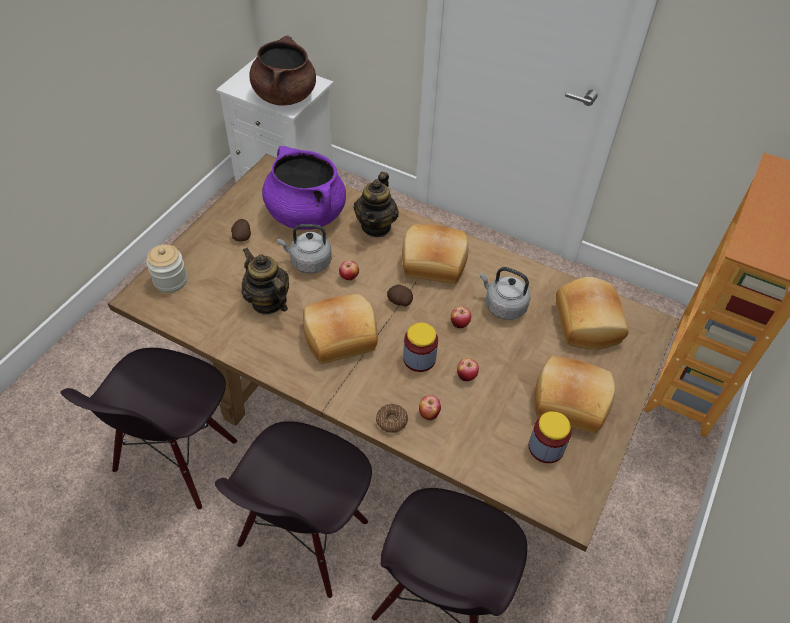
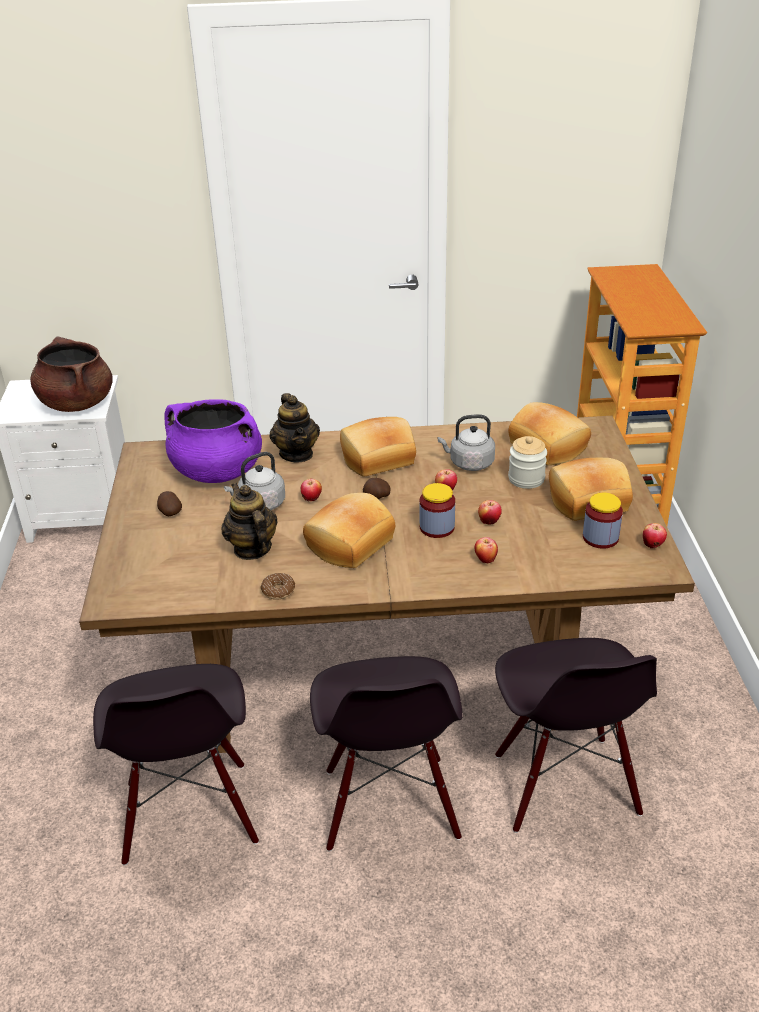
camera: 30 degrees left, 15 degrees down
(170, 280) = (130, 575): jar -> jar (526, 479)
(268, 302) = (252, 549): teapot -> teapot turned 45 degrees clockwise
(391, 421) = (459, 579): donut -> donut (278, 590)
(585, 483) = (652, 545): none -> apple

